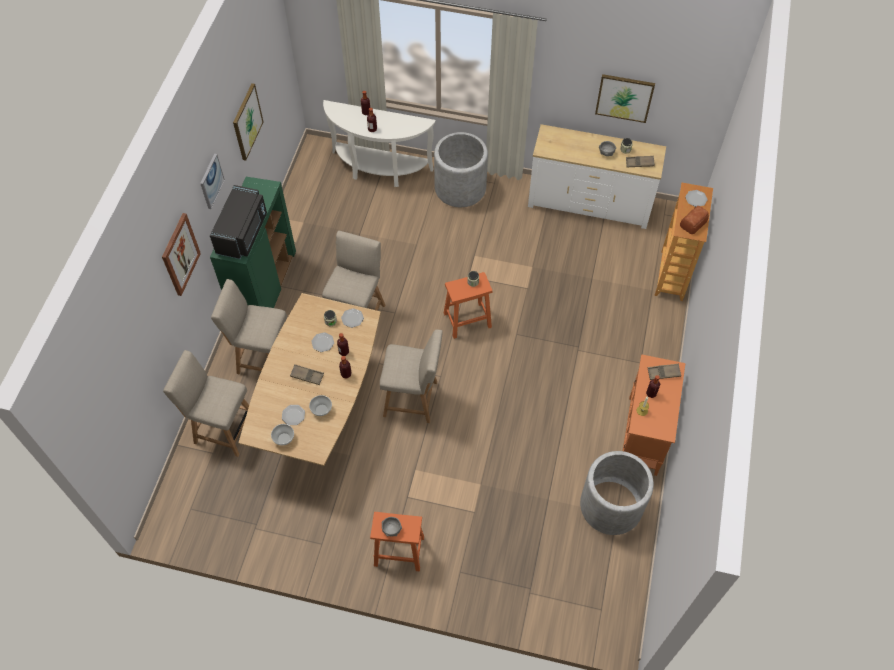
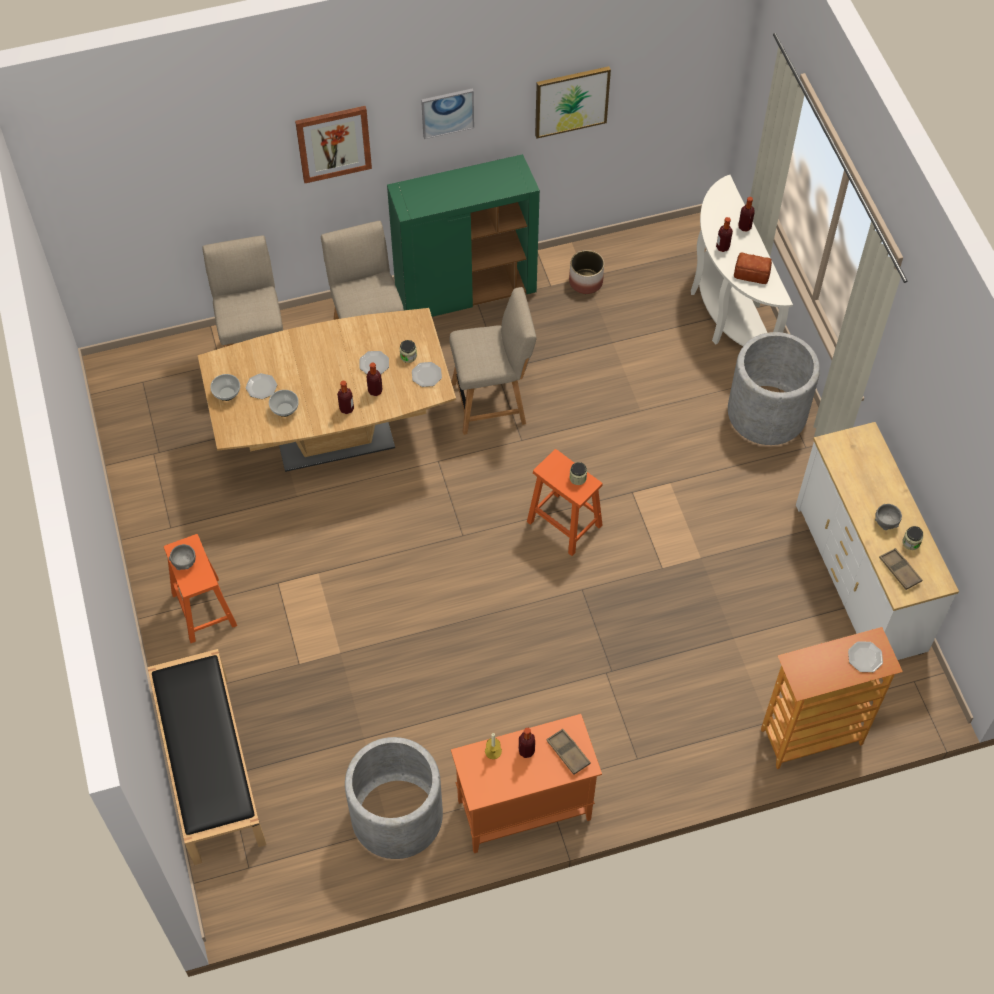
camera: 60 degrees right, 0 degrees up
(243, 233) = (440, 196): black microwave -> none
(307, 224) = (586, 282): none -> planter
(307, 376) = (320, 372): brown tray -> none
(413, 399) = (412, 523): beige chair -> none
(517, 600) = (209, 766): none -> black bench
(624, 97) = (948, 475): picture -> none
(694, 223) = (818, 672): bread -> bread (752, 273)

